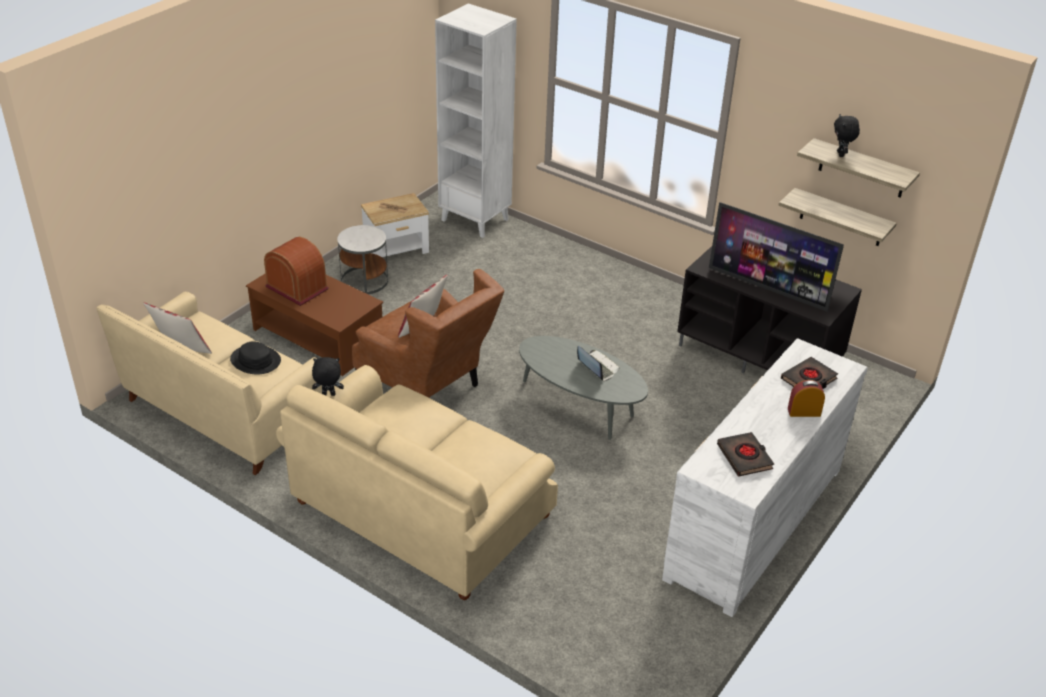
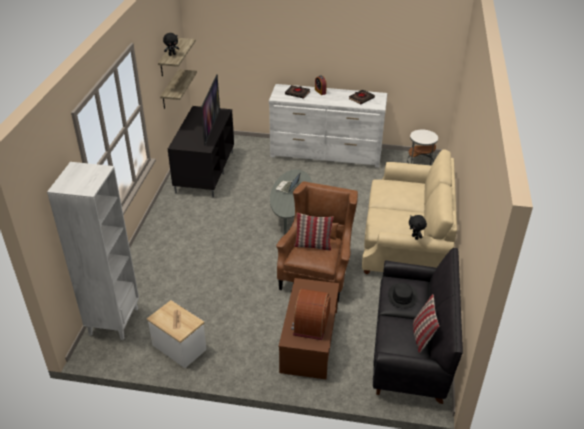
camera: 115 degrees left, 0 degrees up
(223, 412) = (411, 349): beige sofa -> black sofa
(364, 281) = (230, 347): white side table -> white side table (420, 161)

